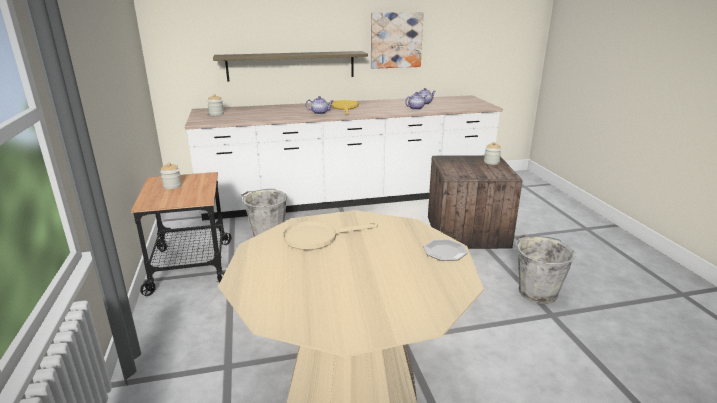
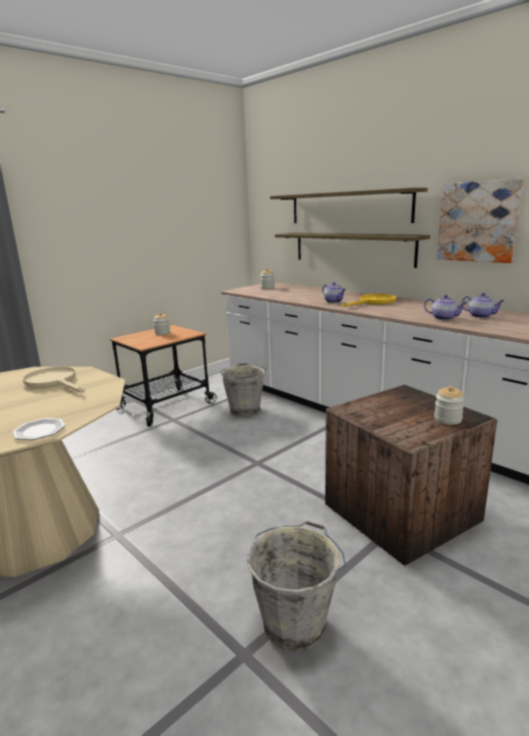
camera: 60 degrees right, 5 degrees down
(284, 29) = (348, 207): none -> shelf

